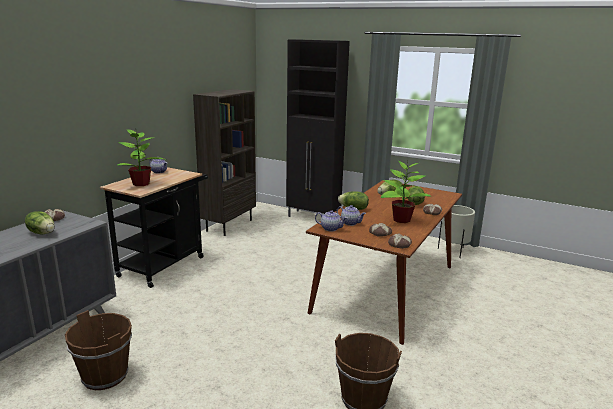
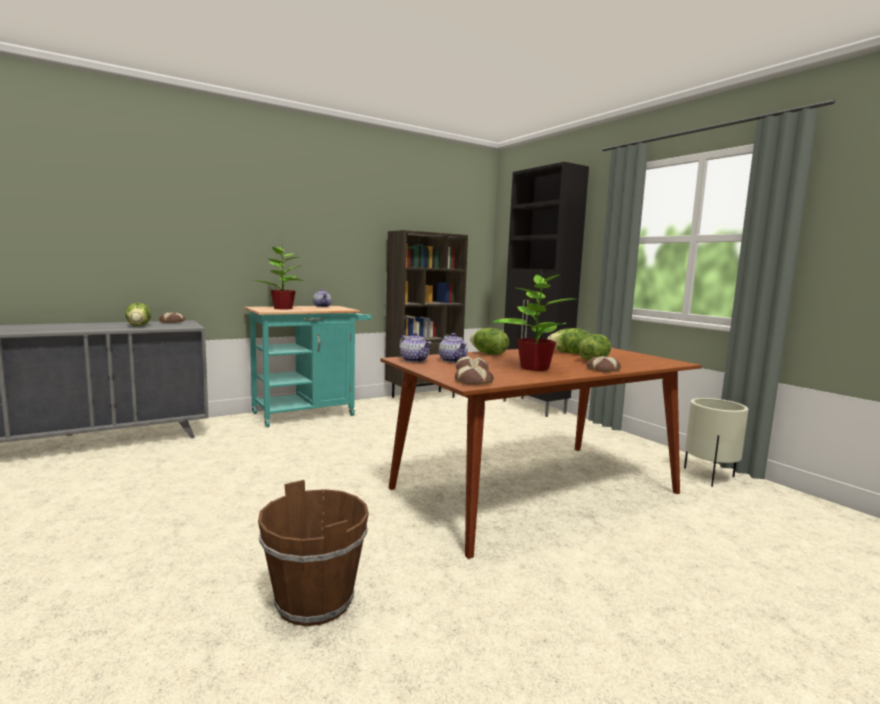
camera: 30 degrees right, 10 degrees down
(105, 376) = (111, 481): brown bucket -> none
(165, 264) = (310, 413): black cart -> turquoise cart

